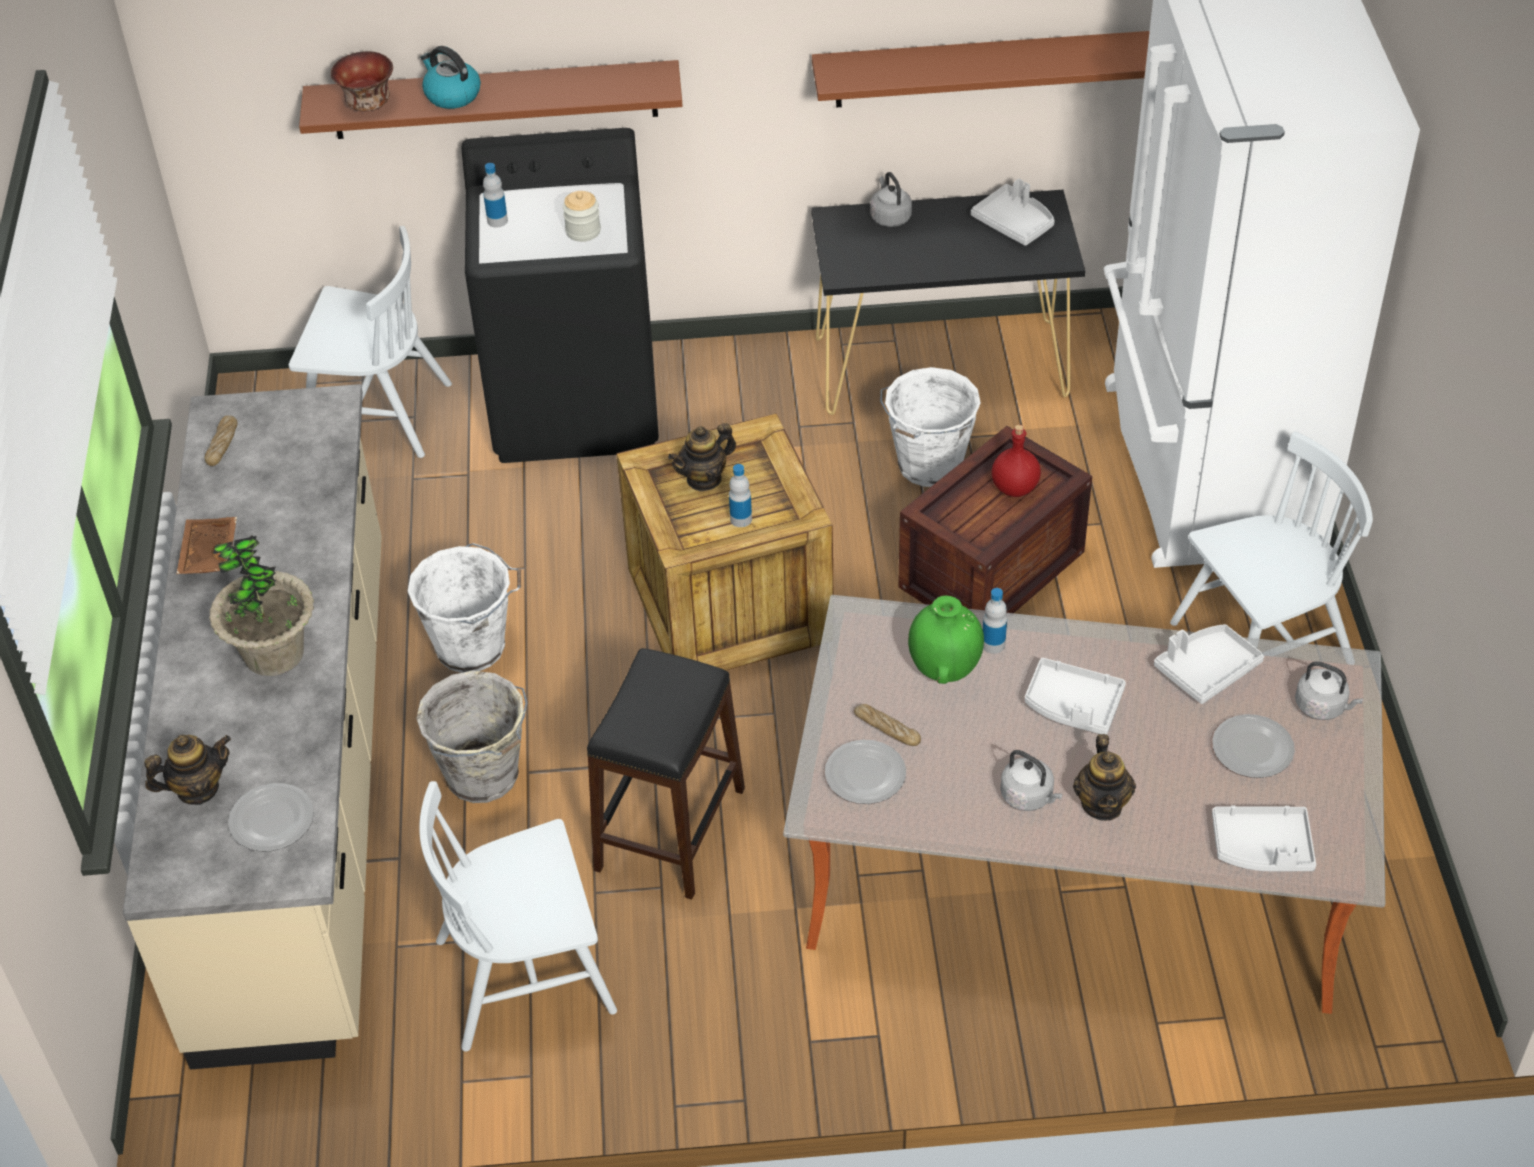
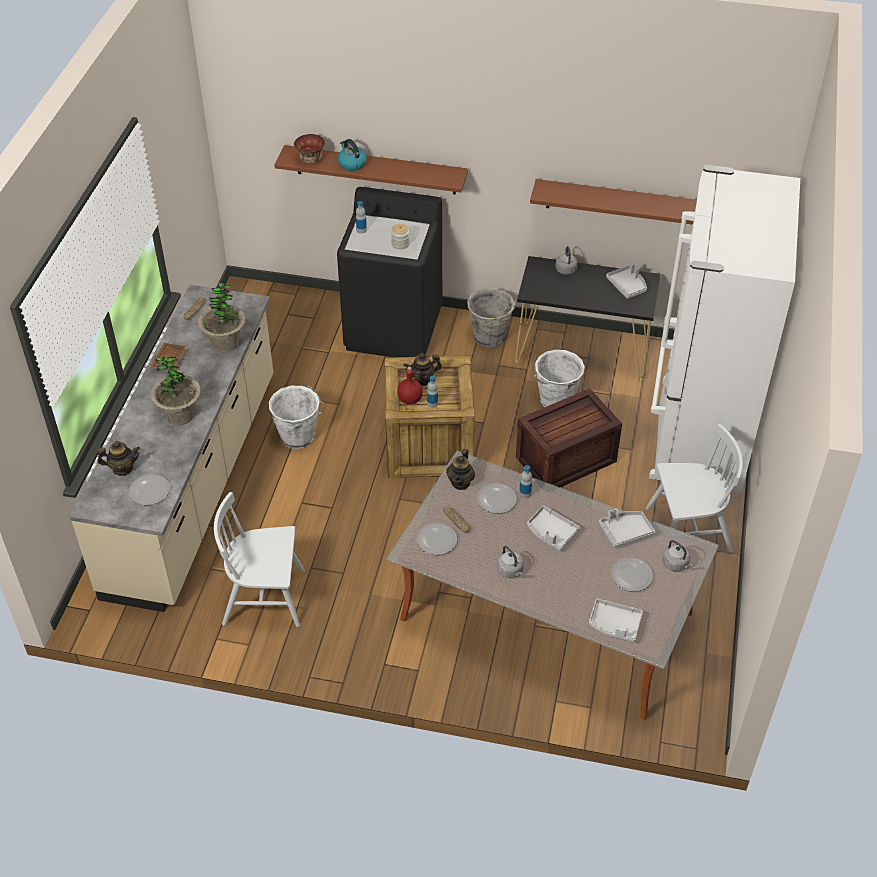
camera: 15 degrees right, 0 degrees up
(309, 493) = (225, 343): none -> potted plant
(376, 414) = (296, 313): white chair -> none
(484, 777) = (280, 500): grey bucket -> grey bucket (490, 337)
(669, 829) = (357, 546): black stool -> none
(944, 668) = (496, 499): green vase -> plate
(1014, 487) = (581, 420): red bottle -> red bottle (410, 399)
(1102, 804) = (545, 583): teapot -> teapot (460, 482)

